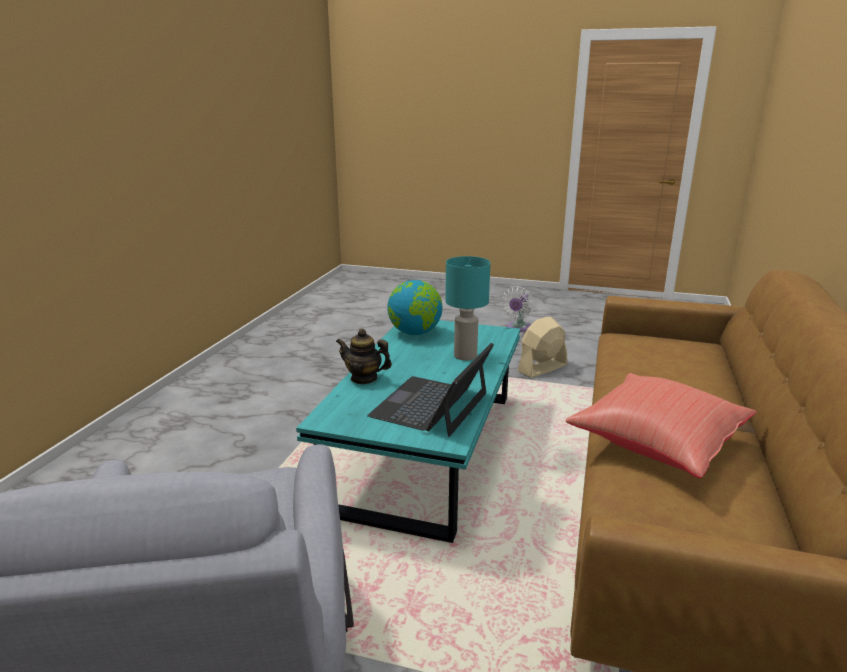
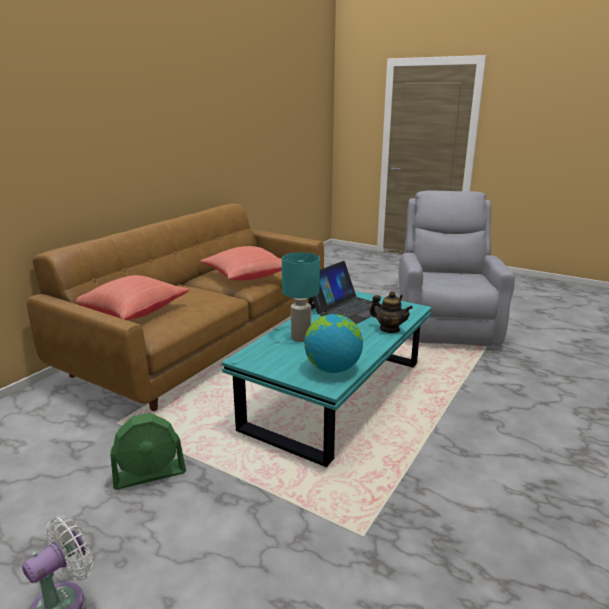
camera: 165 degrees left, 0 degrees up
(542, 368) = (150, 474): beige fan -> green fan
(692, 354) = (133, 312): none -> red pillow

